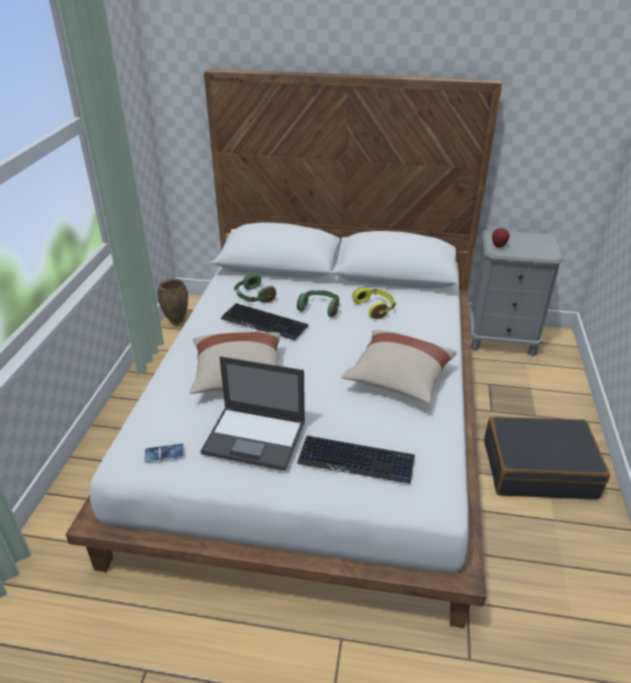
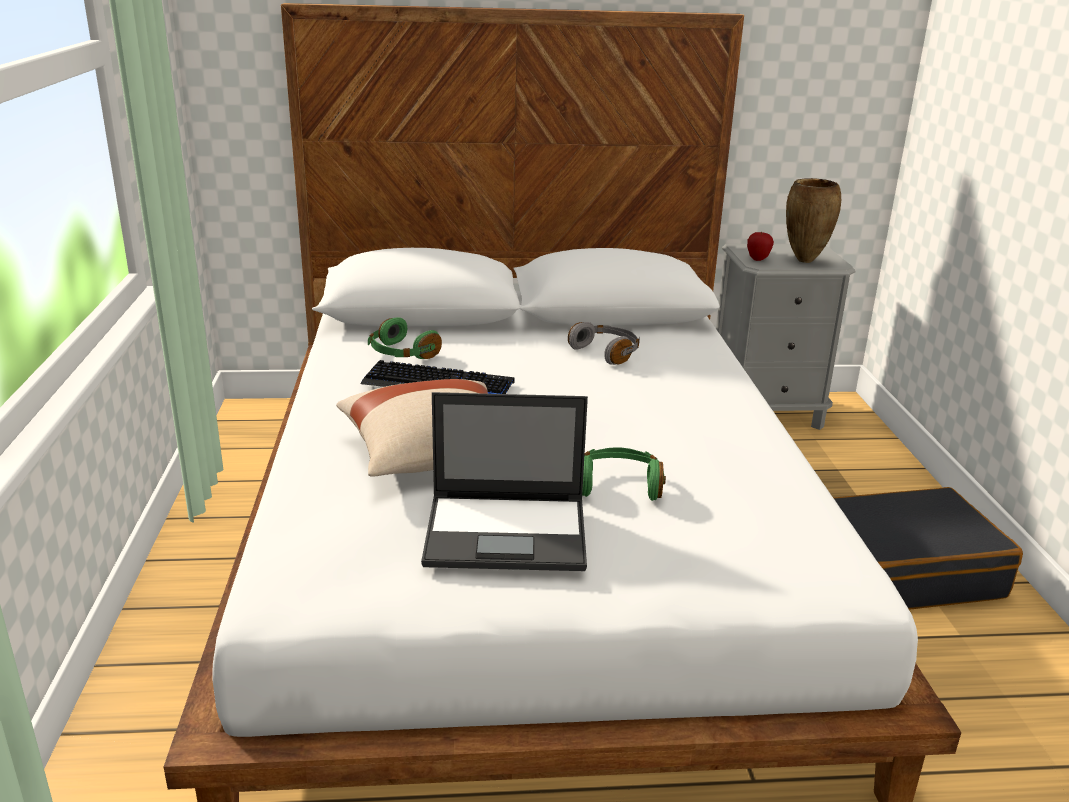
camera: 15 degrees left, 10 degrees down
(164, 453) = (350, 576): phone -> none
(176, 323) = (234, 440): brown vase -> brown vase (804, 261)
(320, 308) = (519, 359): green headphones -> green headphones (618, 485)
(356, 460) = (692, 544): keyboard -> none
(375, 308) = (606, 352): yellow headphones -> grey headphones
(398, 379) = (695, 434): beige pillow -> none

